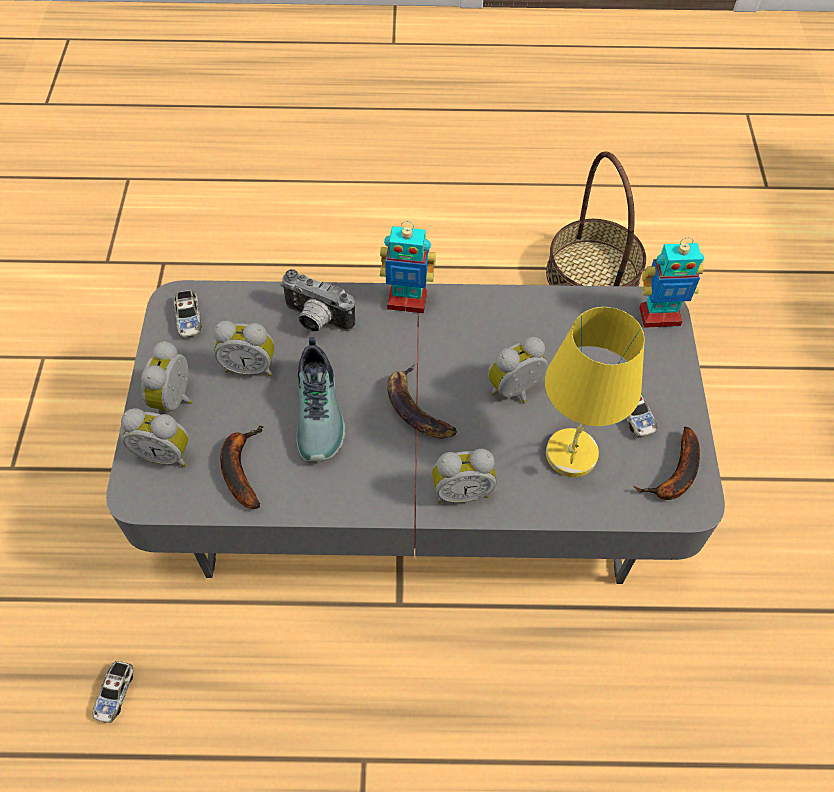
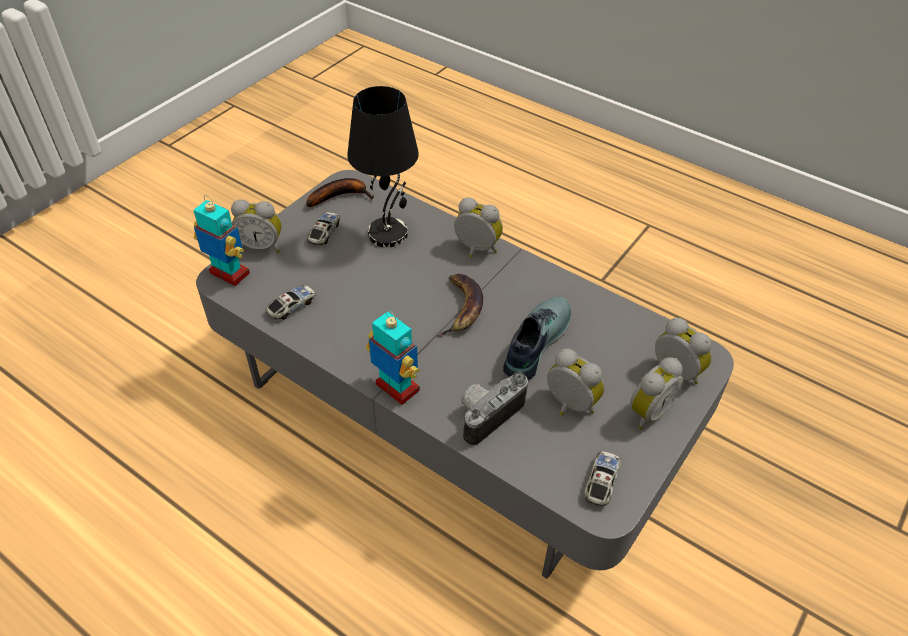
camera: 145 degrees left, 10 degrees down
(115, 693) = (747, 385): toy car -> toy car (291, 306)
(240, 468) = (619, 336): banana -> none
(315, 320) = (487, 415): camera -> camera turned 105 degrees counterclockwise
(516, 392) = (383, 282): alarm clock -> alarm clock (262, 246)
(572, 455) = (388, 233): yellow table lamp -> black table lamp
(592, 275) = (150, 472): basket -> none

